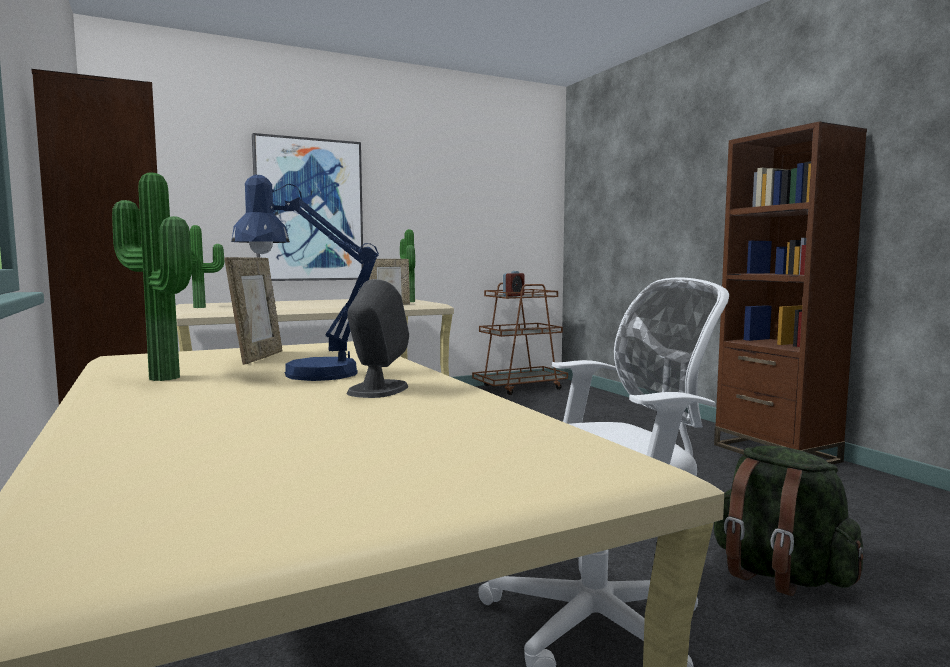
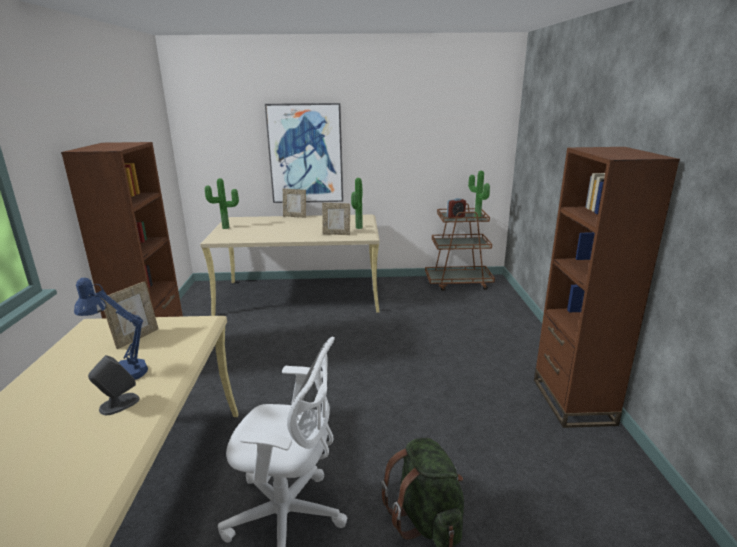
camera: 25 degrees right, 15 degrees up
(159, 379) = (65, 362): potted plant -> potted plant (476, 218)
(295, 300) = (295, 216): none -> picture frame

